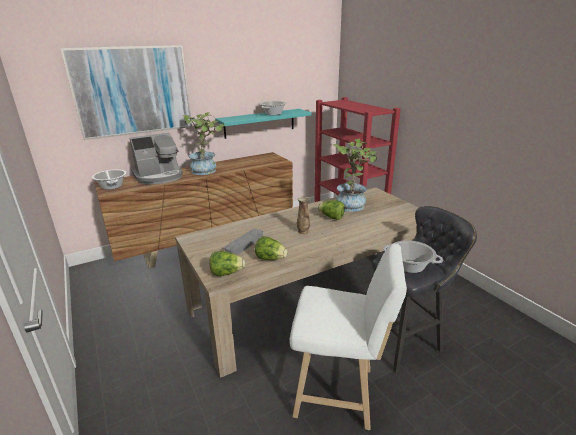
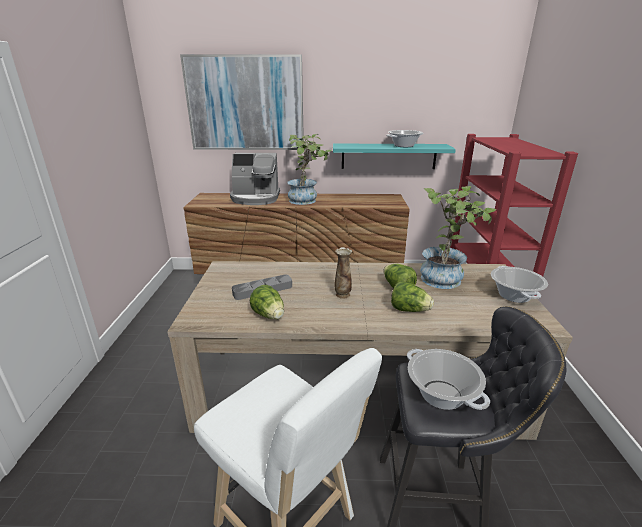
camera: 30 degrees right, 0 degrees up
(111, 186) = (206, 199): cooking pot -> cooking pot (513, 296)
(226, 273) = (208, 316): lettuce -> lettuce (409, 310)

